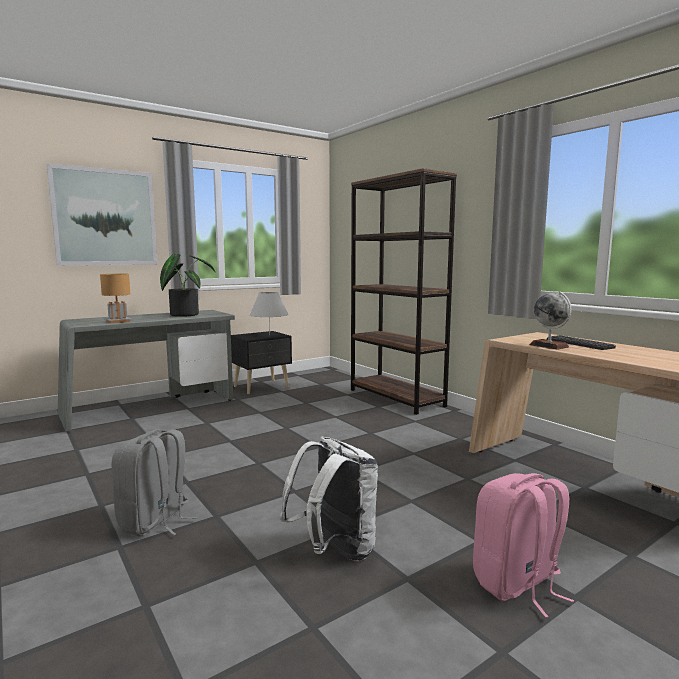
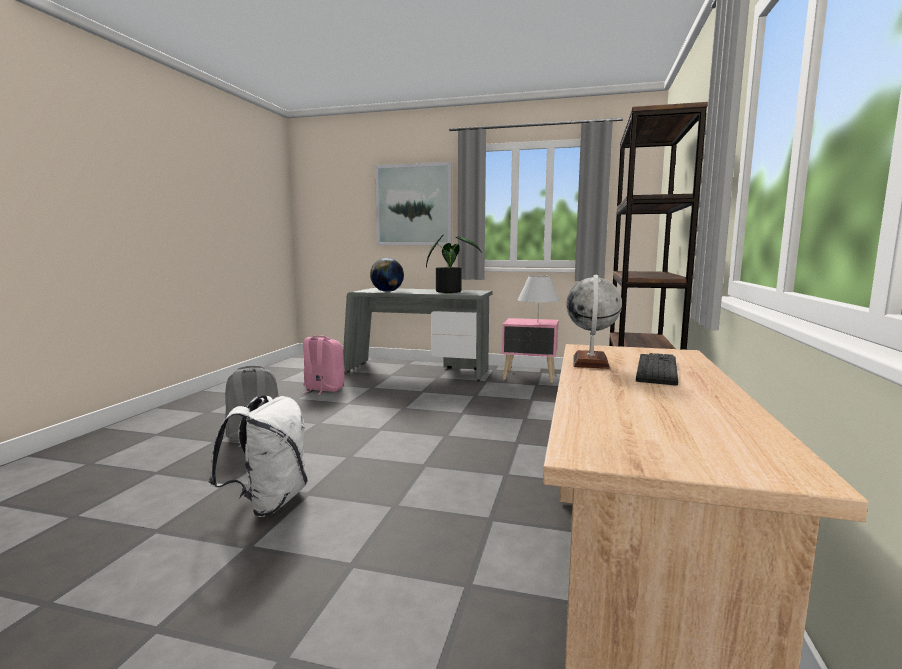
camera: 50 degrees right, 0 degrees up
(118, 321) = (387, 291): brown table lamp -> globe
(262, 387) = (530, 377): black nightstand -> pink nightstand
(517, 584) = (280, 610): pink backpack -> pink backpack (323, 389)

